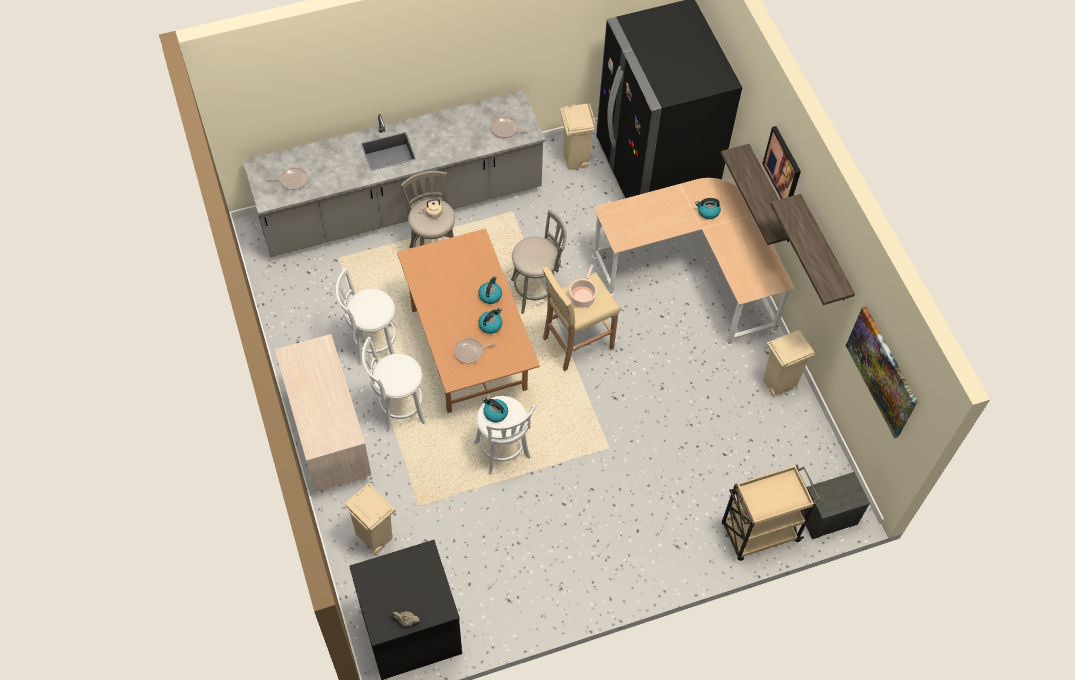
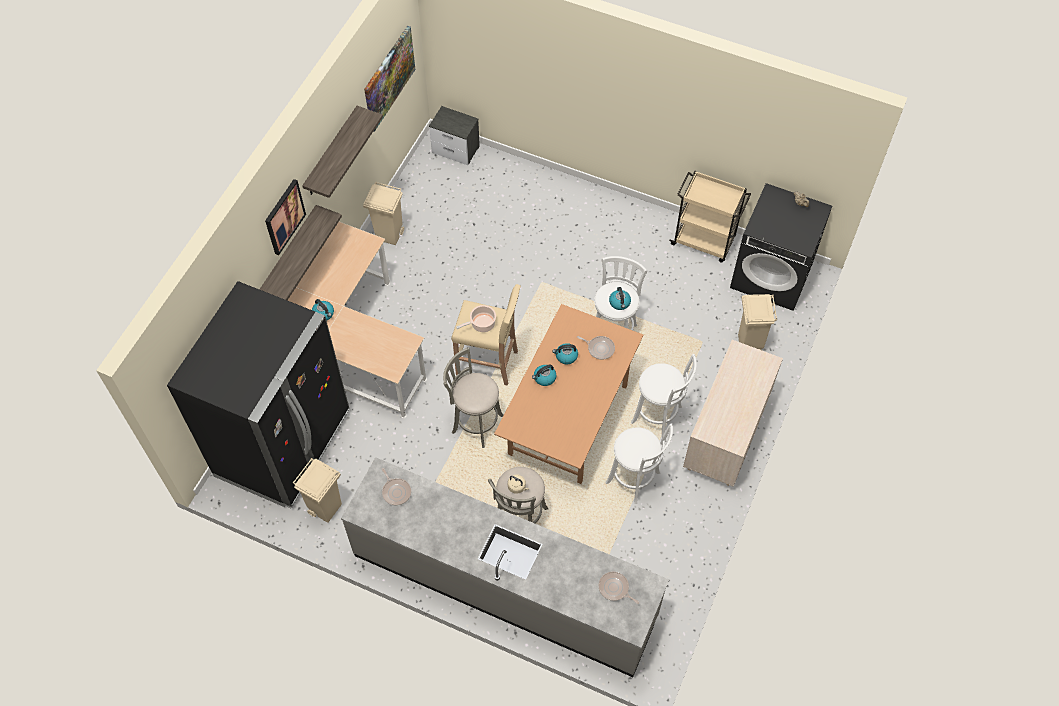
camera: 135 degrees left, 0 degrees up
(758, 533) = (506, 171): beige cart -> beige cart (704, 241)

